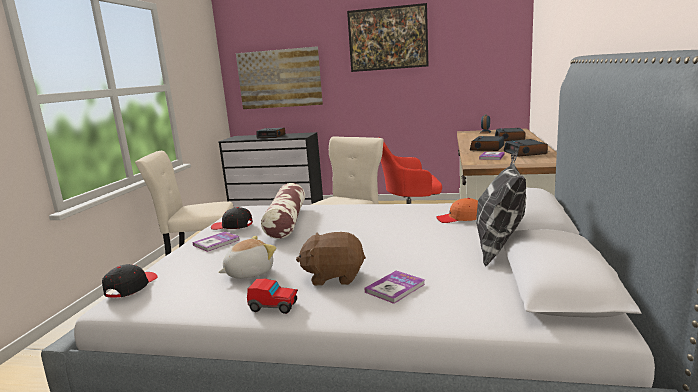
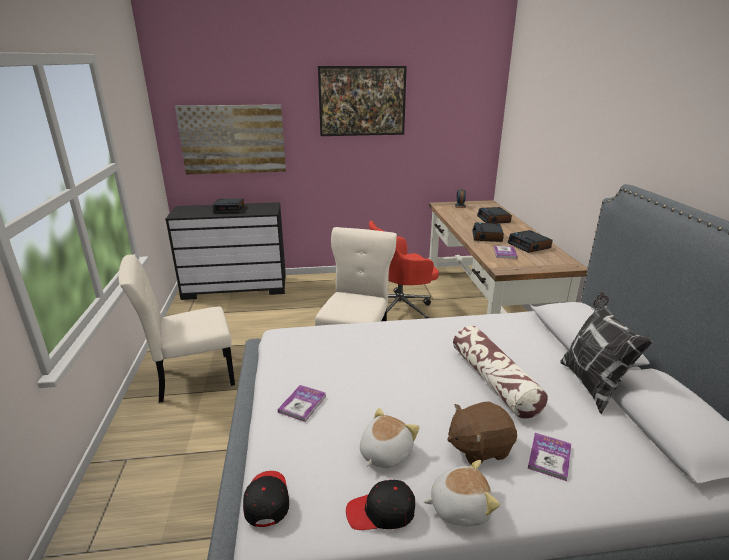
camera: 20 degrees left, 10 degrees up
(232, 226) = (297, 372): black cap -> black cap (381, 512)
(274, 307) = (459, 506): toy car -> plush toy
(286, 221) = (353, 358): pillow -> pillow (494, 381)
(459, 218) = (522, 340): orange cap -> none

